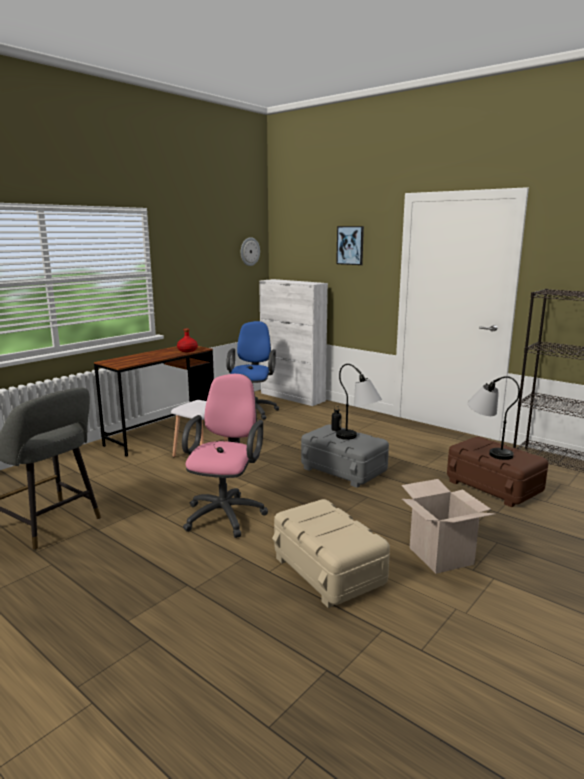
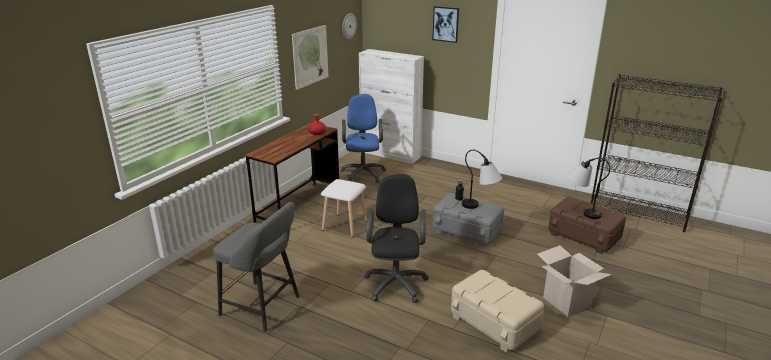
camera: 10 degrees left, 10 degrees up
(196, 274) = (310, 56): none -> picture
(226, 513) = (396, 282): pink office chair -> black office chair

